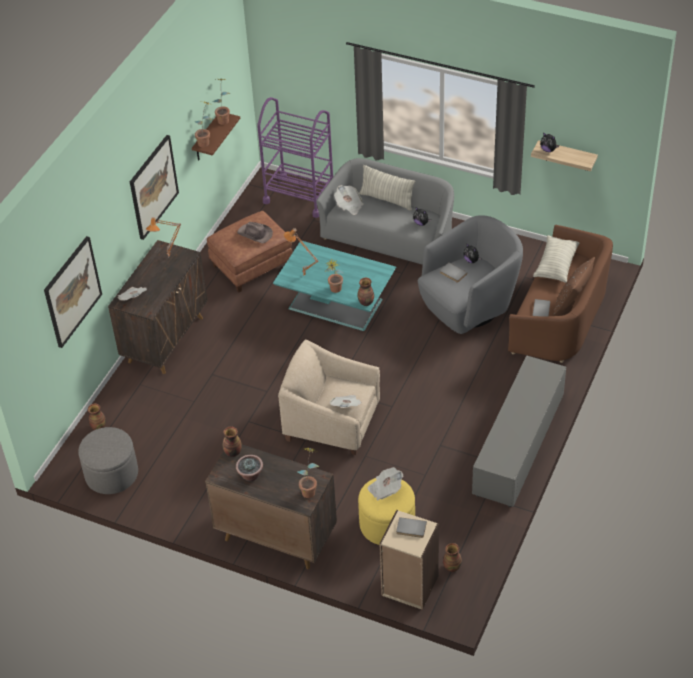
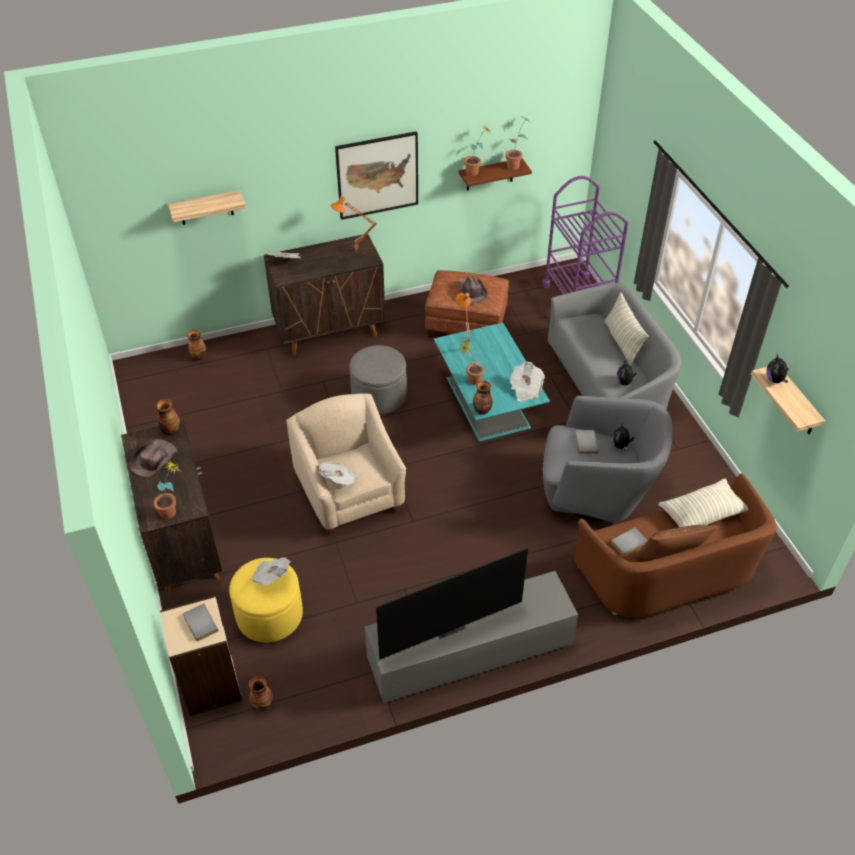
camera: 45 degrees right, 0 degrees up
(72, 291) = (206, 208): picture -> shelf
(111, 474) = (157, 396): grey ottoman -> grey ottoman (379, 395)
(250, 475) = (153, 460): potted plant -> brown hat
(349, 205) = (582, 324): newspaper -> newspaper (525, 389)
(513, 428) = (448, 625): none -> television

